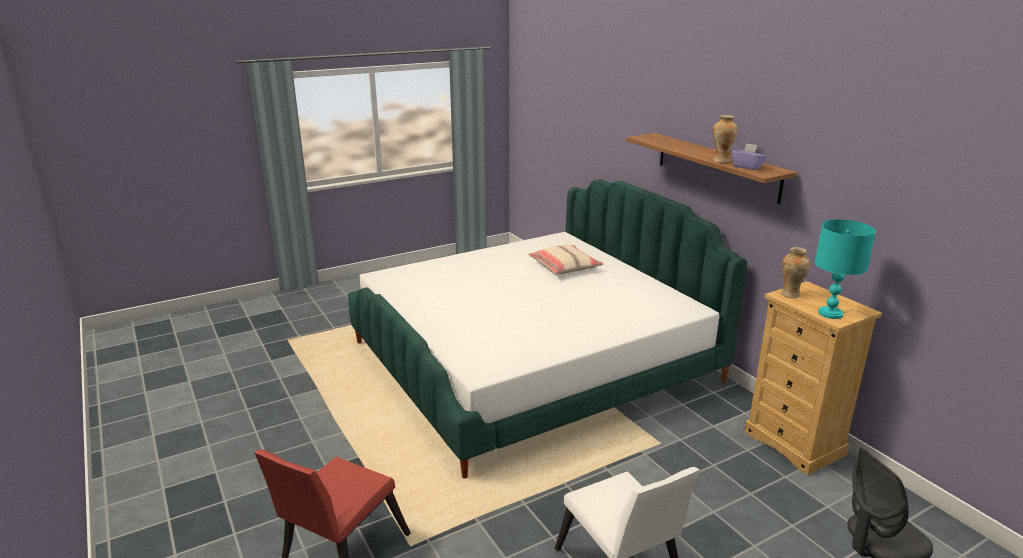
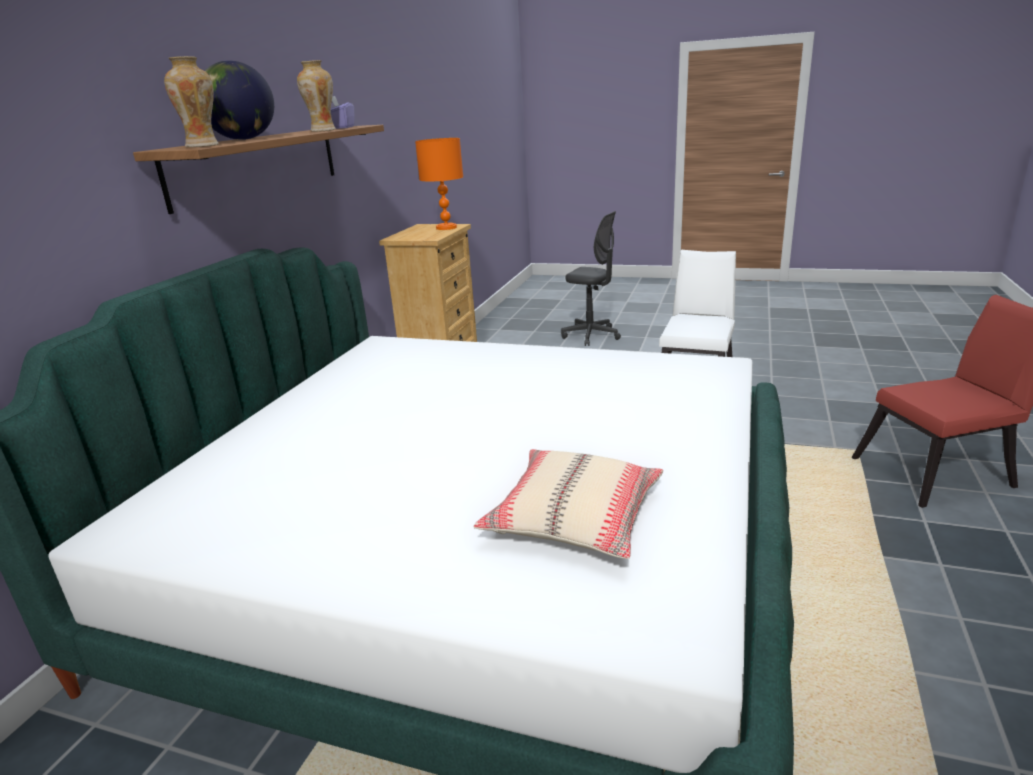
camera: 130 degrees left, 0 degrees up
(565, 267) = (321, 452): beige pillow -> beige pillow (574, 517)
(683, 145) = (243, 139): none -> globe
(790, 294) = (424, 237): vase -> vase (203, 146)
(830, 313) = (446, 228): turquoise table lamp -> orange table lamp

